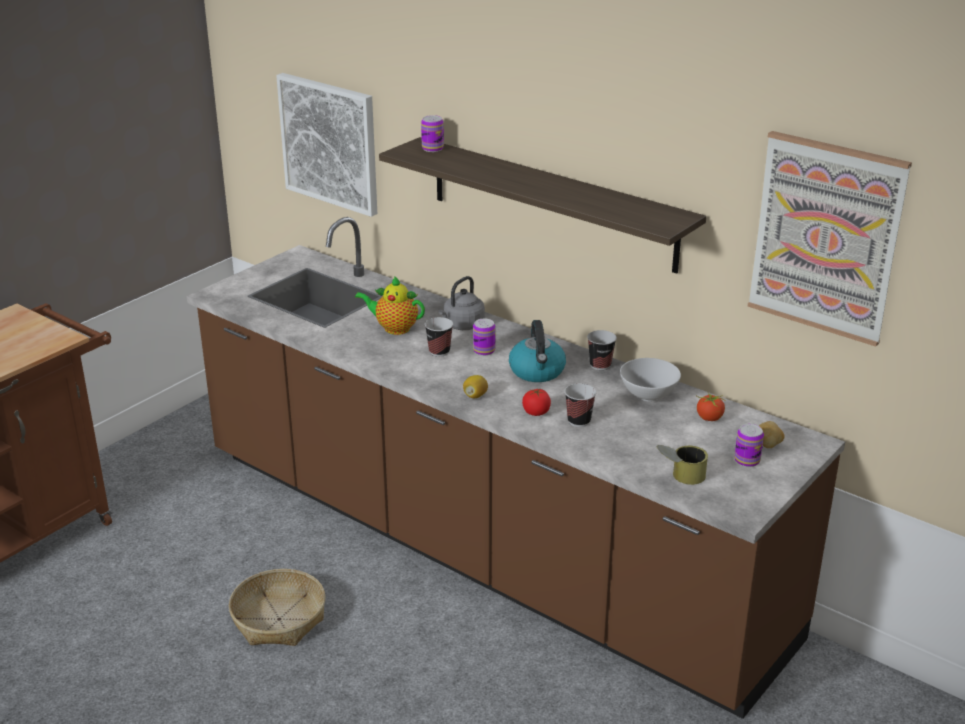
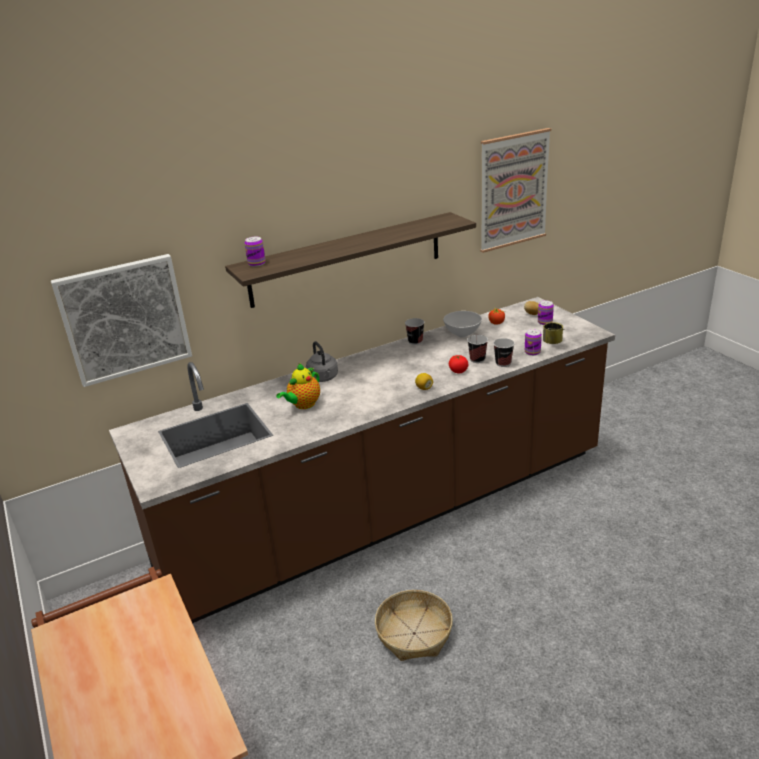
camera: 65 degrees left, 0 degrees up
(439, 351) = (353, 392): cup -> cup (503, 363)
(484, 351) = (366, 376): can -> can (532, 352)
(537, 372) = (408, 362): kettle -> none

